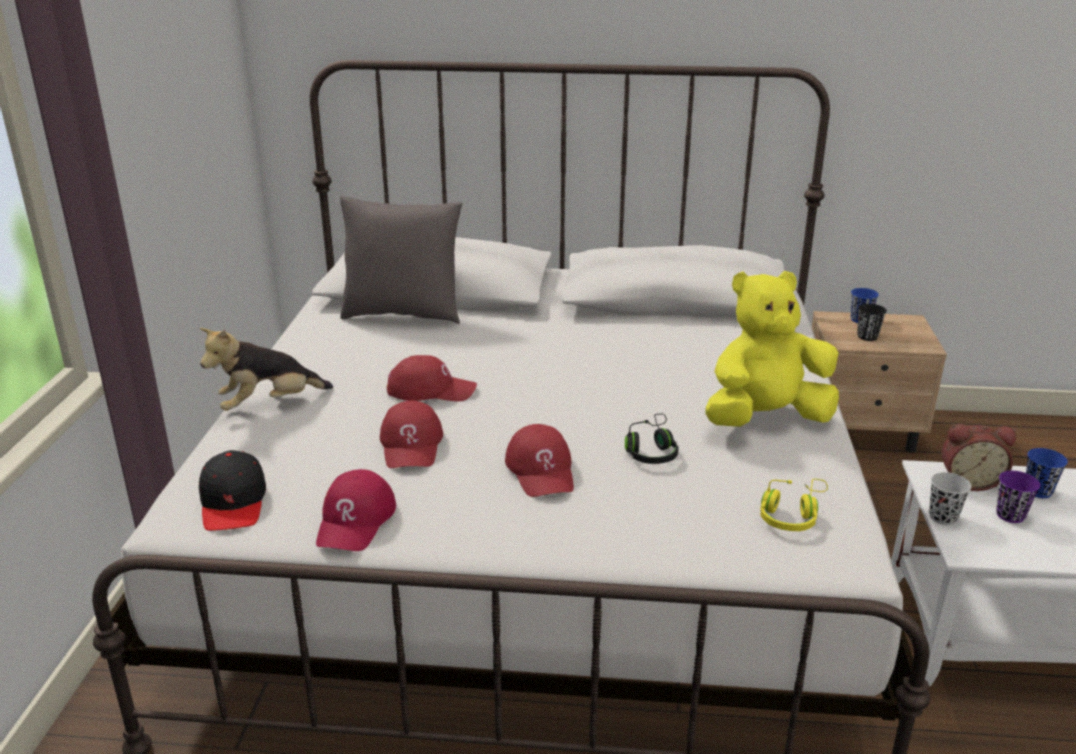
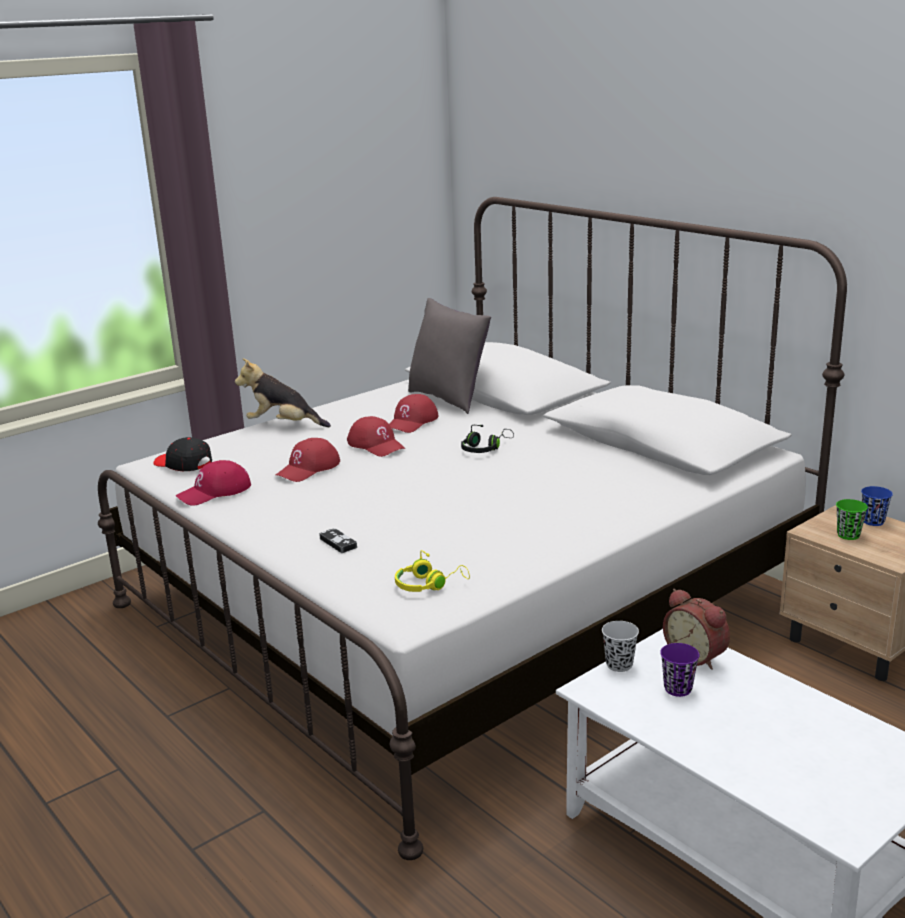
camera: 45 degrees right, 5 degrees down
(233, 503) = (183, 464): black cap -> black cap turned 90 degrees clockwise
(541, 470) = (345, 505): red cap -> red cap (412, 422)
(623, 514) = (338, 543): none -> game controller
(651, 450) = (426, 520): black headphones -> black headphones (485, 448)
(765, 419) = (540, 532): yellow plush toy -> none
(867, 337) = (848, 535): black cup -> green cup
(1038, 491) = (743, 688): blue cup -> none

